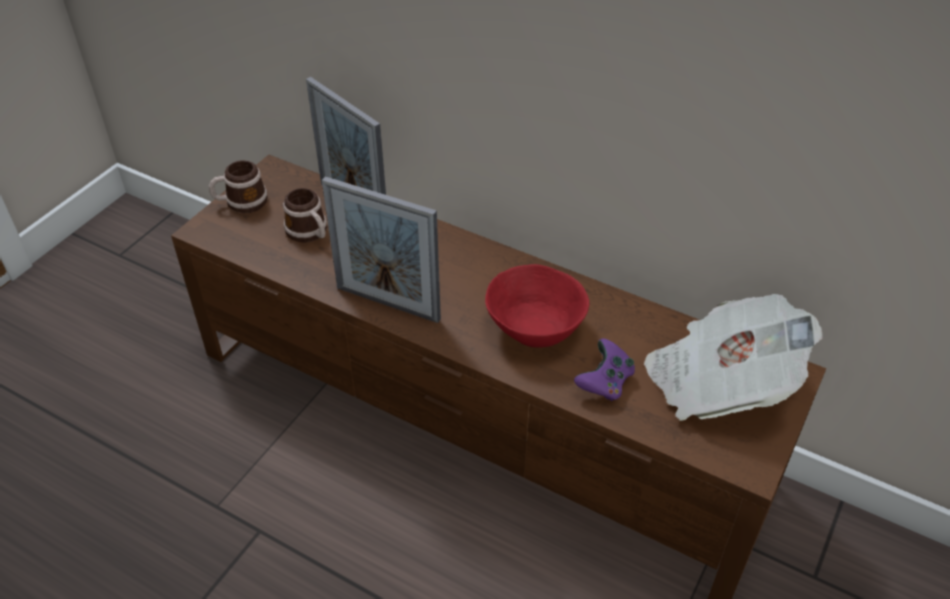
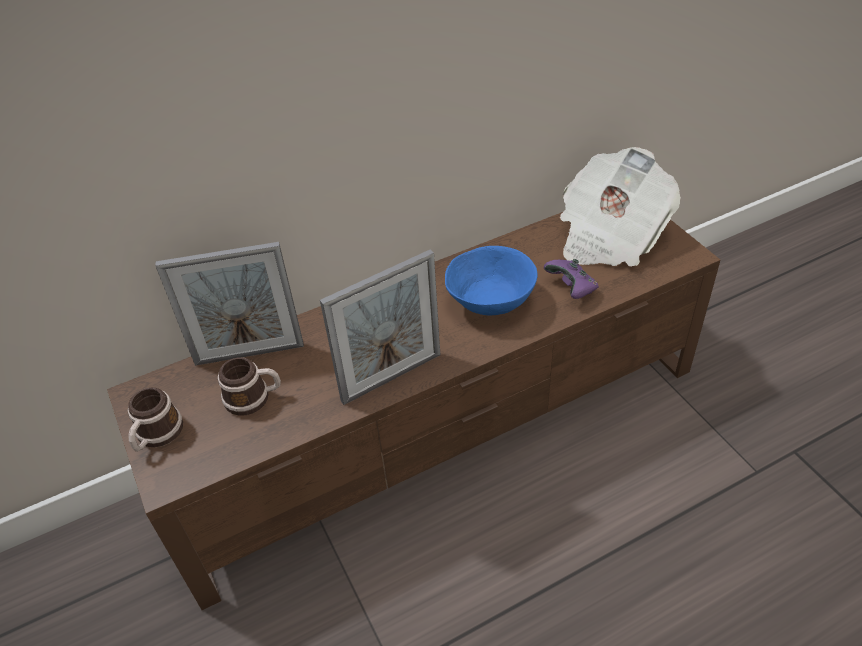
camera: 55 degrees left, 0 degrees up
(536, 328) = (491, 301): red bowl -> blue bowl

